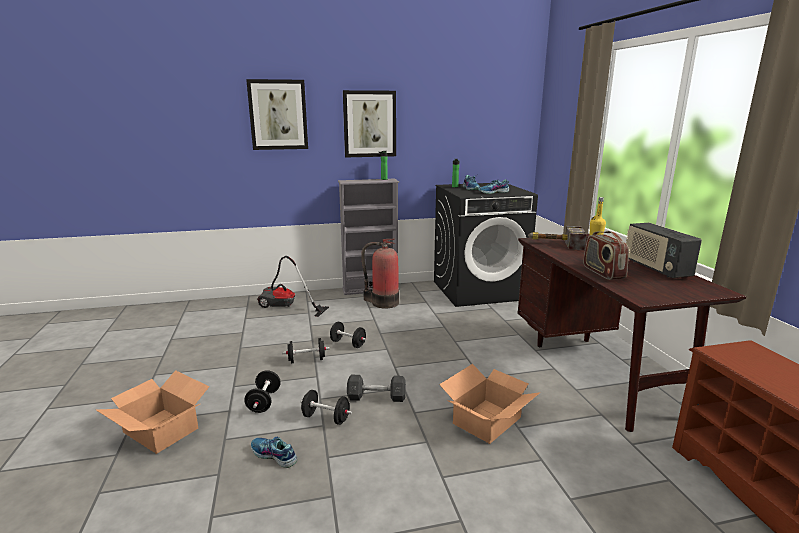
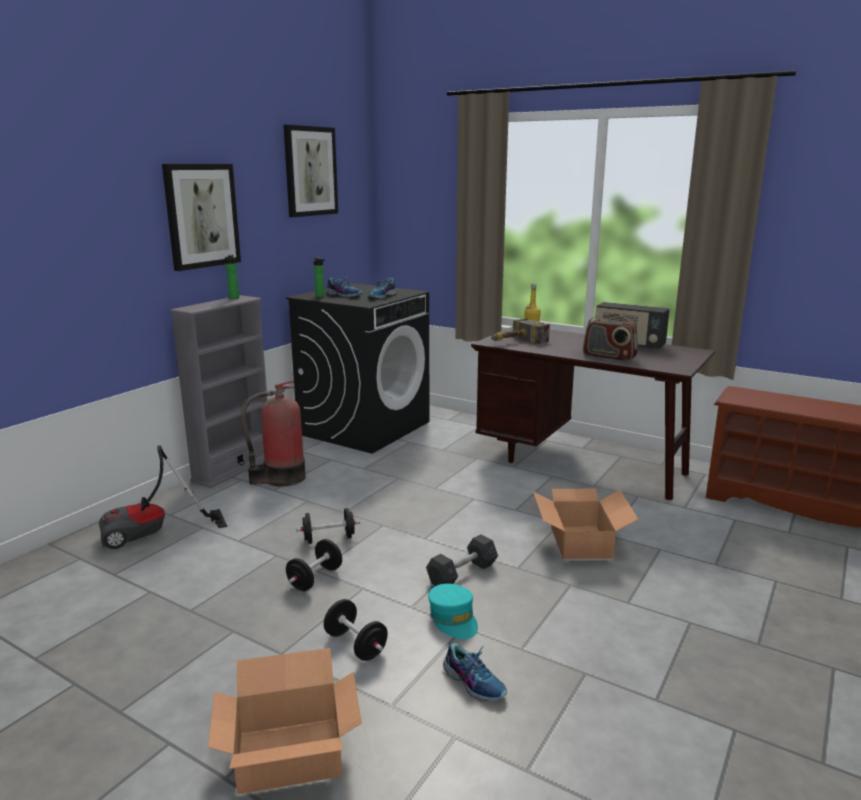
camera: 45 degrees left, 0 degrees up
(273, 456) = (474, 682): shoe -> shoe turned 120 degrees counterclockwise
(278, 115) = (69, 208): picture -> picture (310, 171)
(326, 418) = (453, 619): black dumbbell -> turquoise cap

